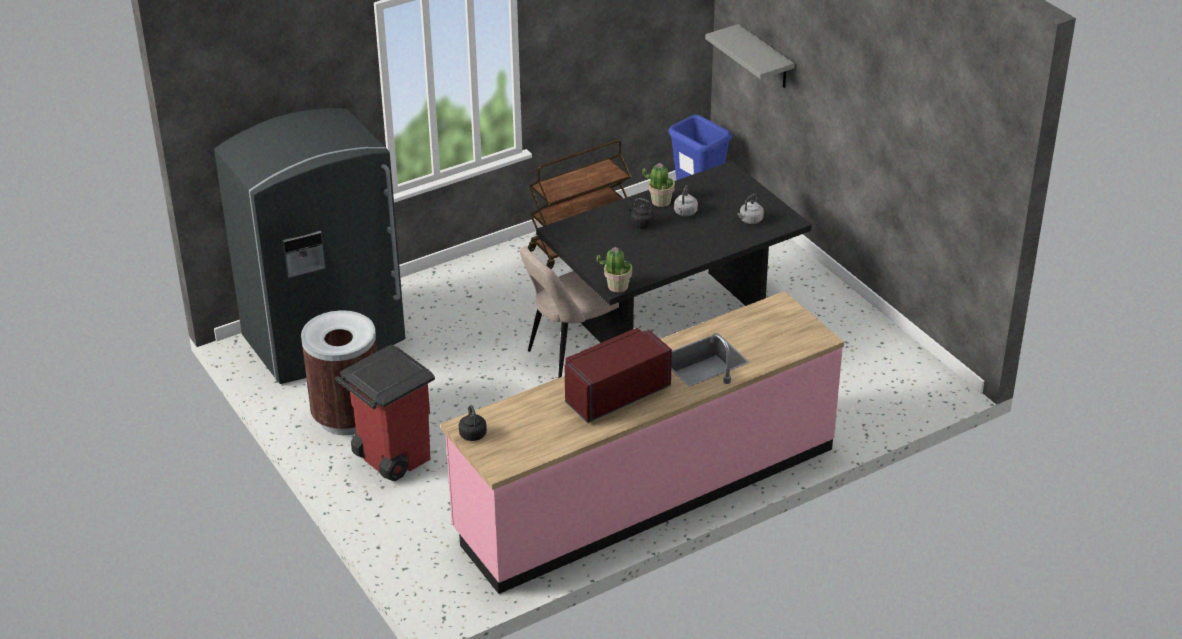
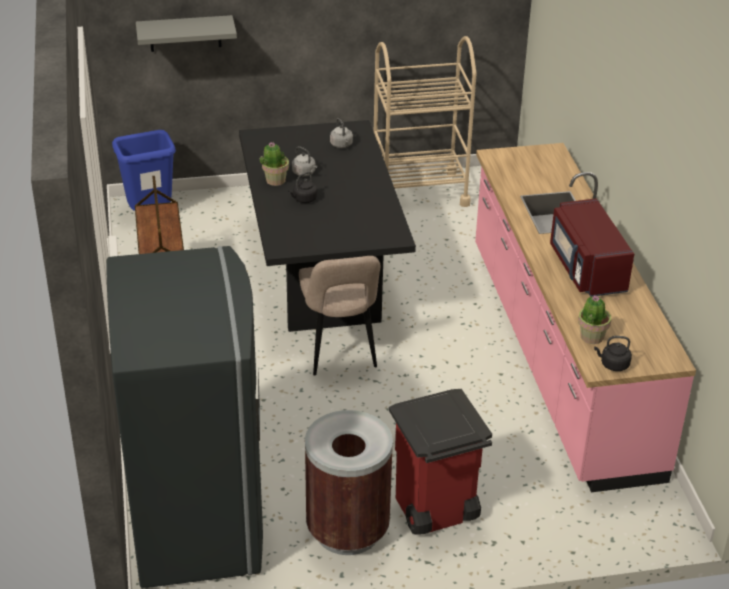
camera: 70 degrees left, 0 degrees up
(617, 286) = (397, 236): potted plant -> potted plant (591, 337)
(864, 340) = (418, 191): none -> beige cart

